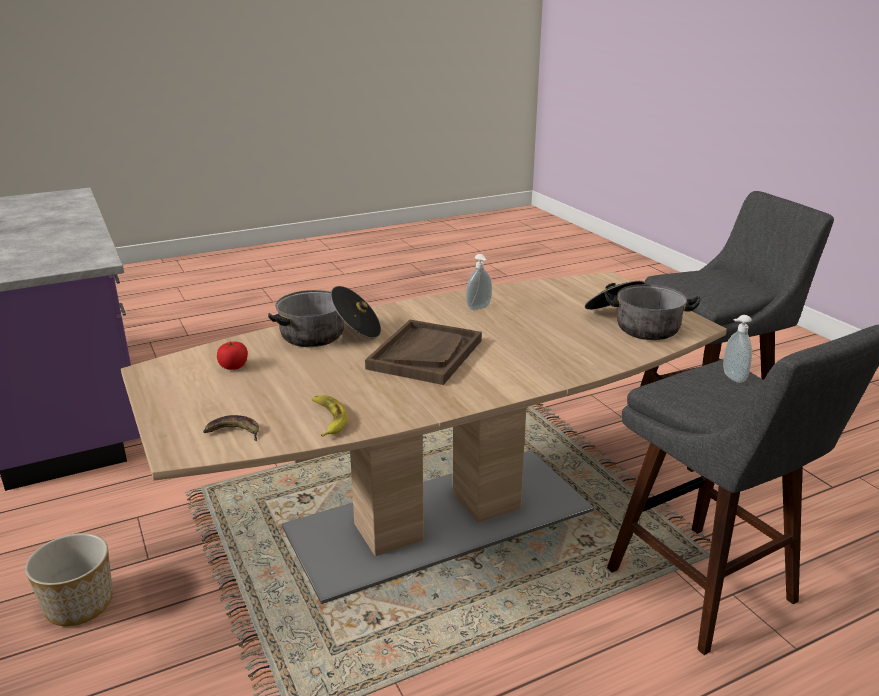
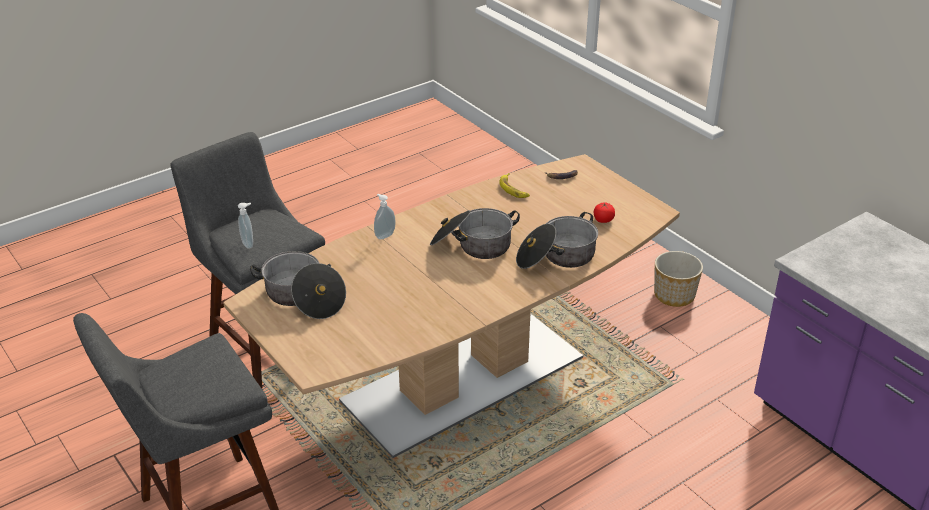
camera: 170 degrees right, 10 degrees up
(425, 354) = (472, 245): brown tray -> cooking pot
(479, 308) = (441, 305): soap dispenser -> soap dispenser (384, 235)

